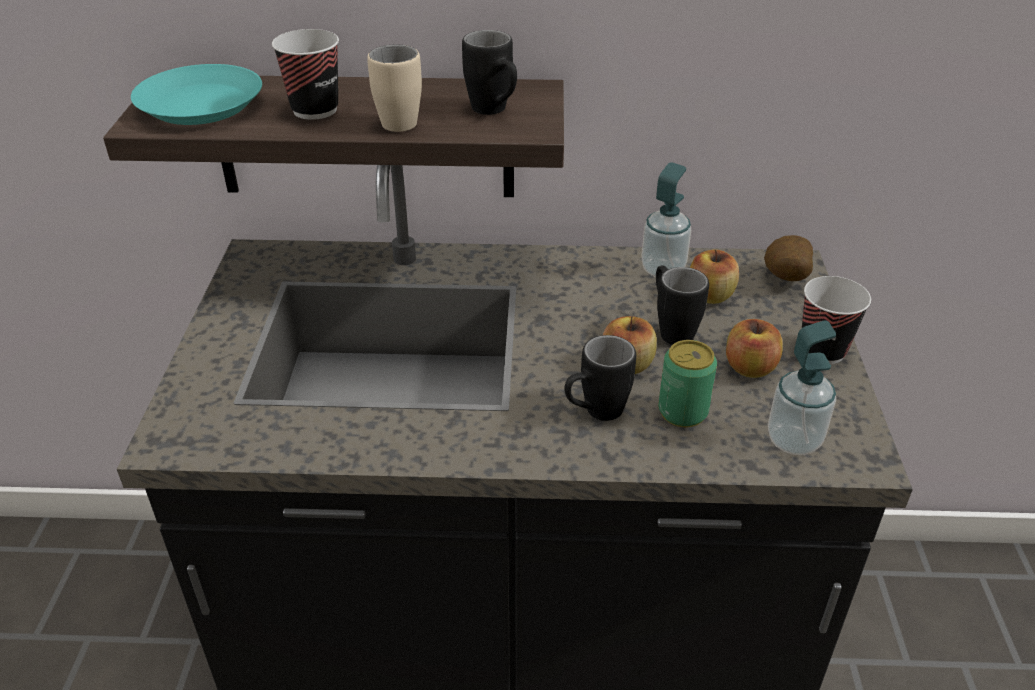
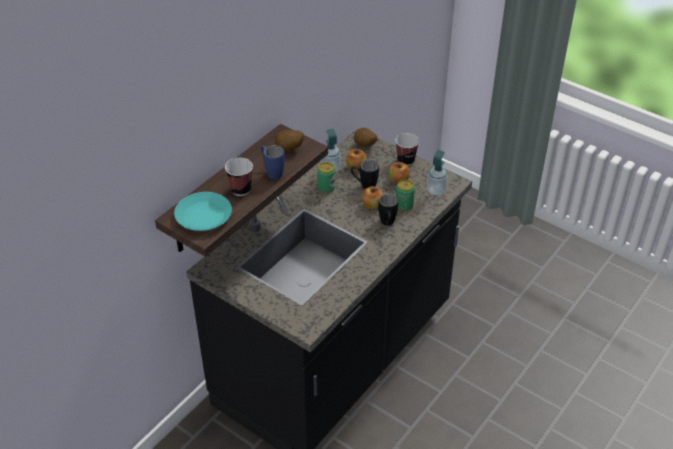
camera: 55 degrees left, 5 degrees up
(403, 118) = (271, 172): beige mug -> blue mug
(495, 112) = (289, 149): black mug -> potato
(604, 287) = (326, 187): none -> can

